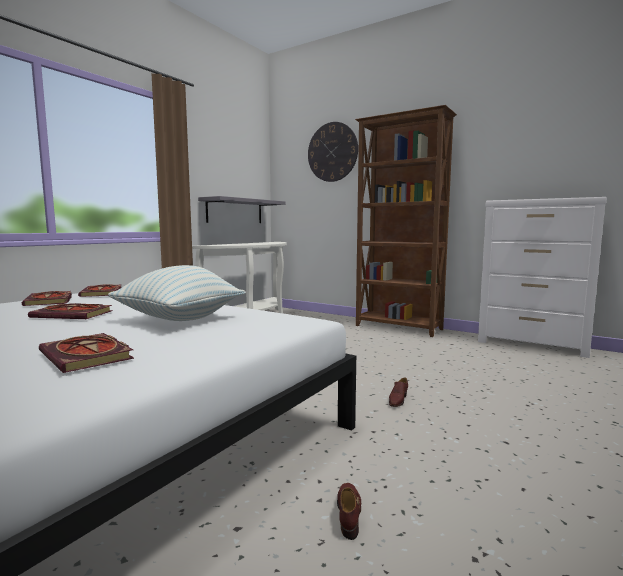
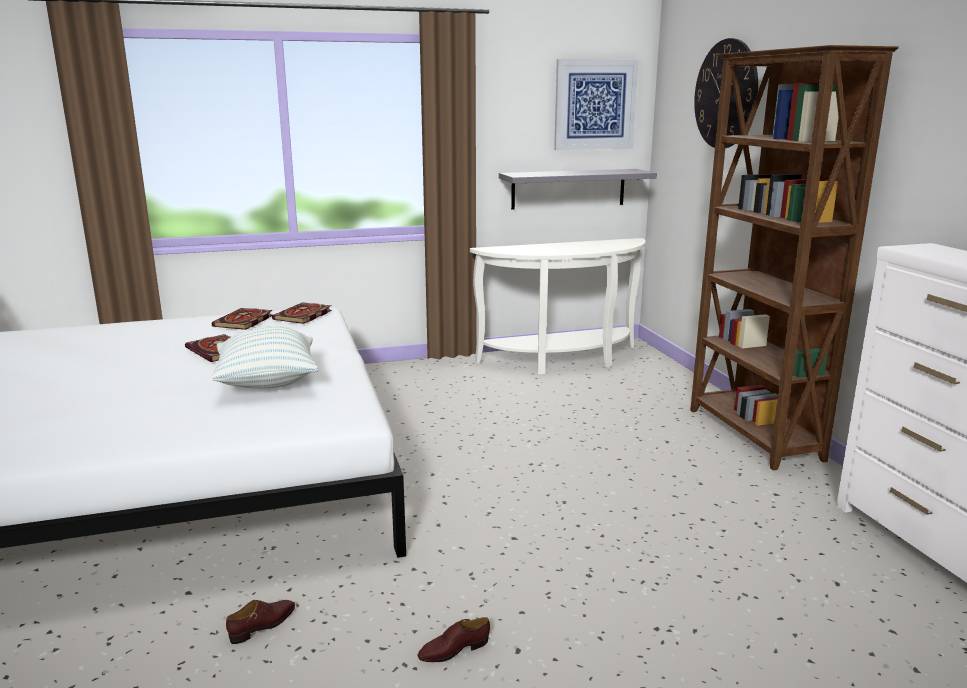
camera: 40 degrees right, 10 degrees up
(89, 356) = (130, 414): book -> none
(244, 160) = (595, 105): none -> picture
(398, 400) = (510, 546): brown shoe -> brown shoe (453, 650)

